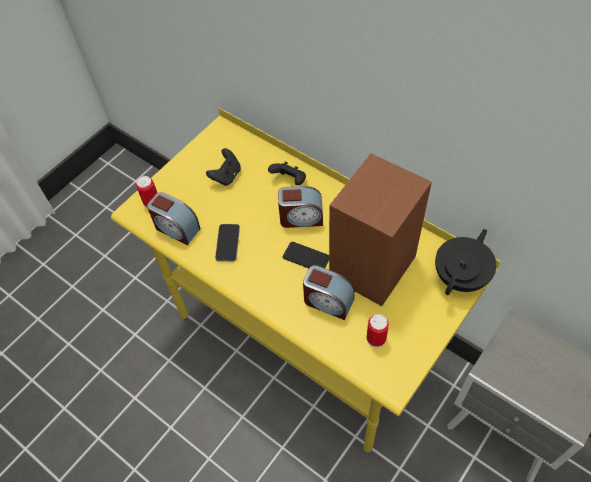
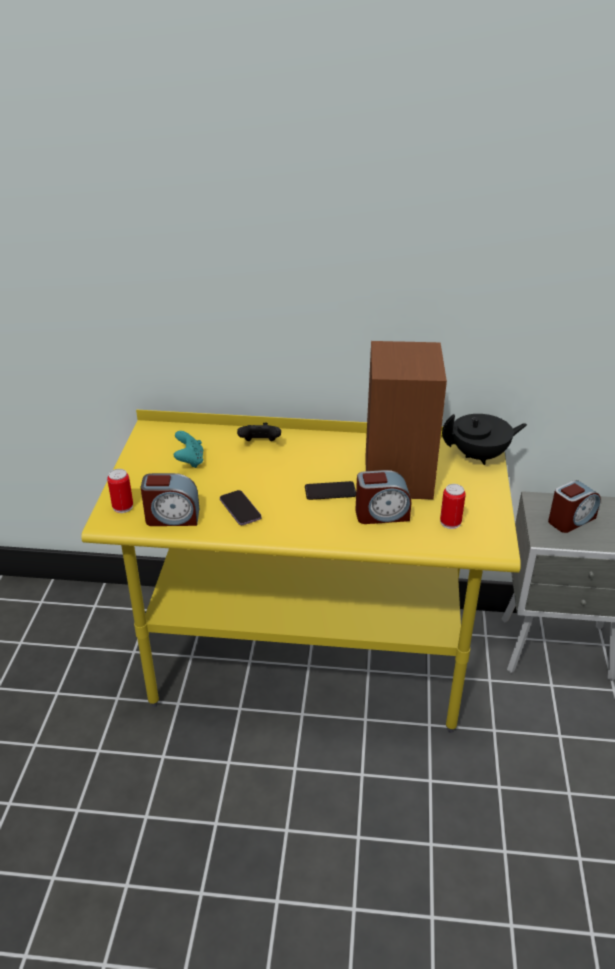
camera: 35 degrees left, 20 degrees down
(226, 176) = (189, 461): black game controller -> turquoise game controller
(301, 218) = (297, 466): alarm clock -> alarm clock (571, 520)
(461, 277) = (480, 456): black teapot -> black teapot turned 75 degrees clockwise

